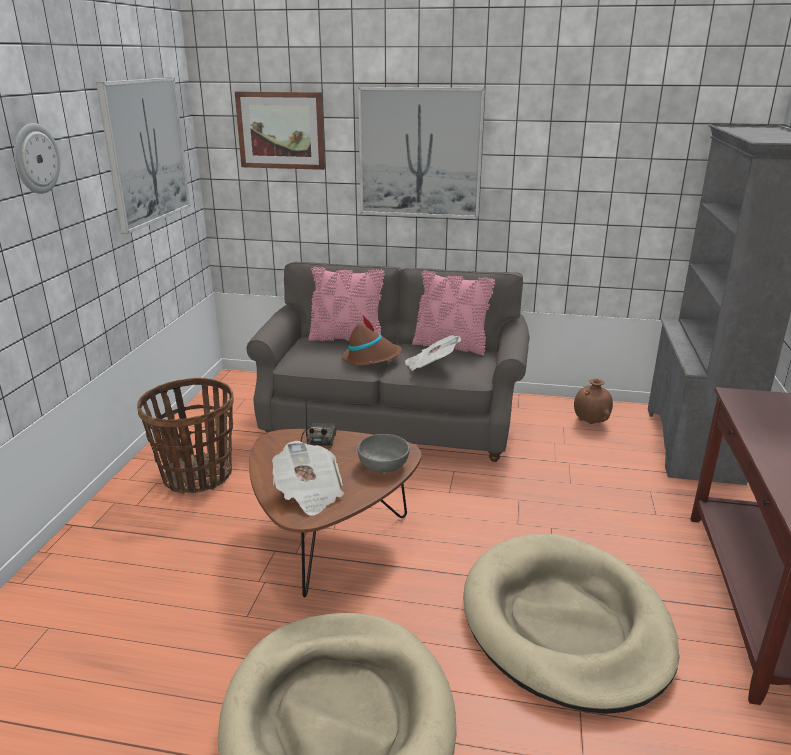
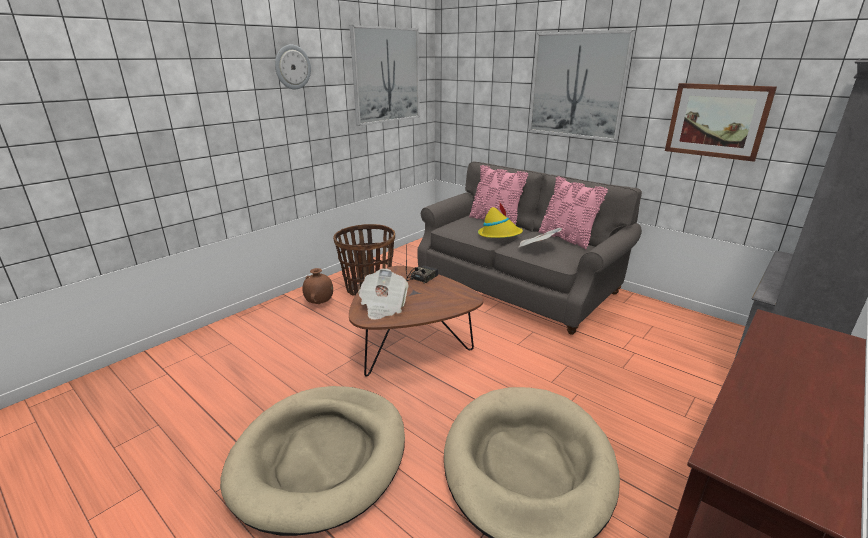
camera: 30 degrees right, 0 degrees up
(281, 130) = (484, 67): picture -> picture (716, 121)
(371, 358) = (499, 235): brown hat -> yellow hat
(383, 464) = (448, 303): grey bowl -> none
(591, 423) = (681, 329): brown vase -> brown vase (319, 303)

